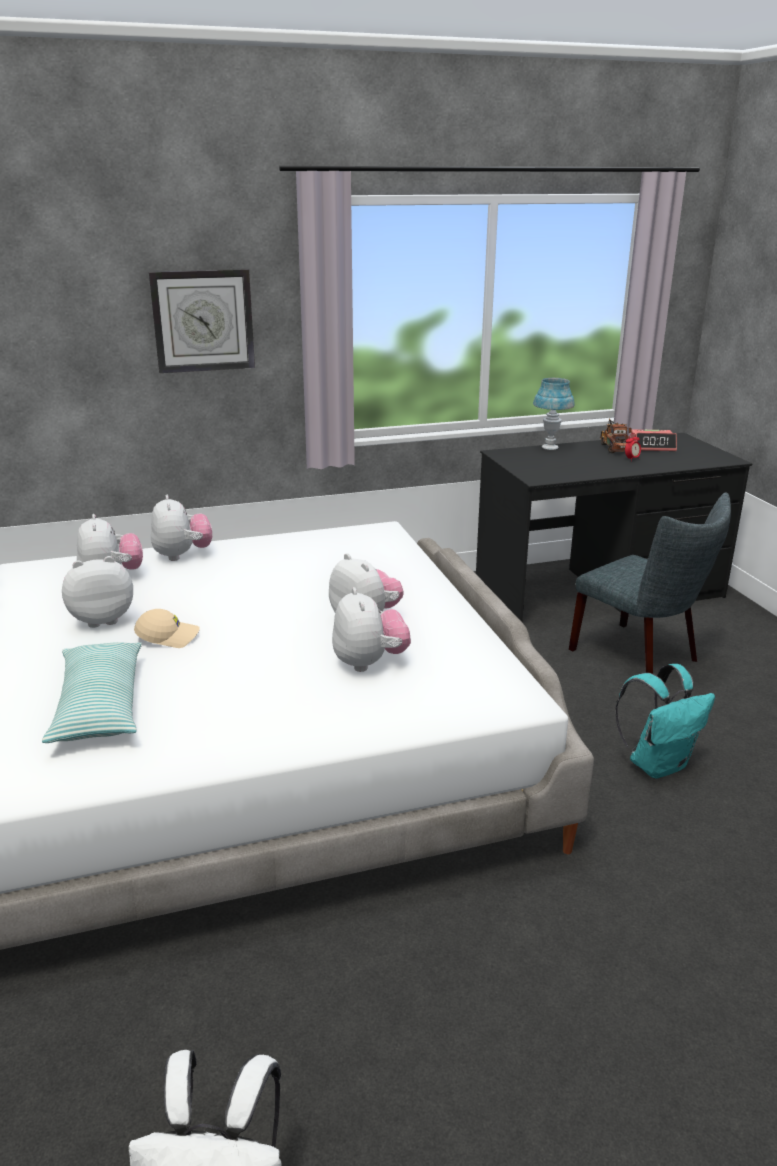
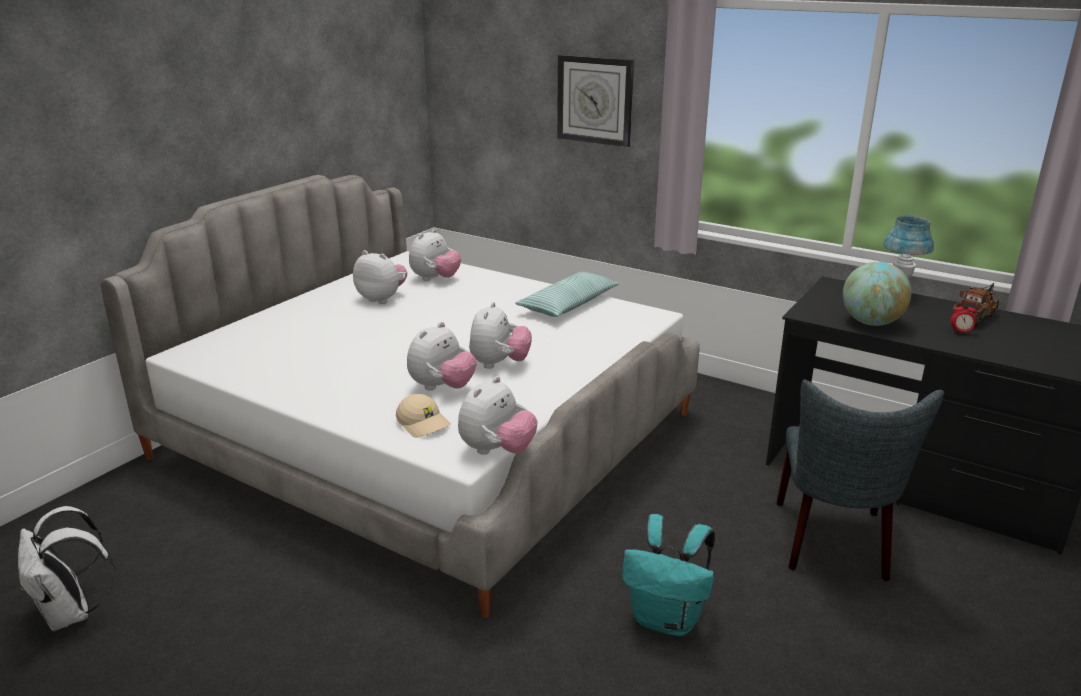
camera: 50 degrees right, 0 degrees up
(99, 705) = (290, 339): pillow -> pillow (568, 305)
(168, 636) = (388, 322): beige cap -> beige cap (424, 423)
(182, 555) = (496, 281): plush toy -> plush toy (497, 451)
(581, 470) = (871, 323): none -> globe
(652, 447) = (1025, 331): alarm clock -> none

